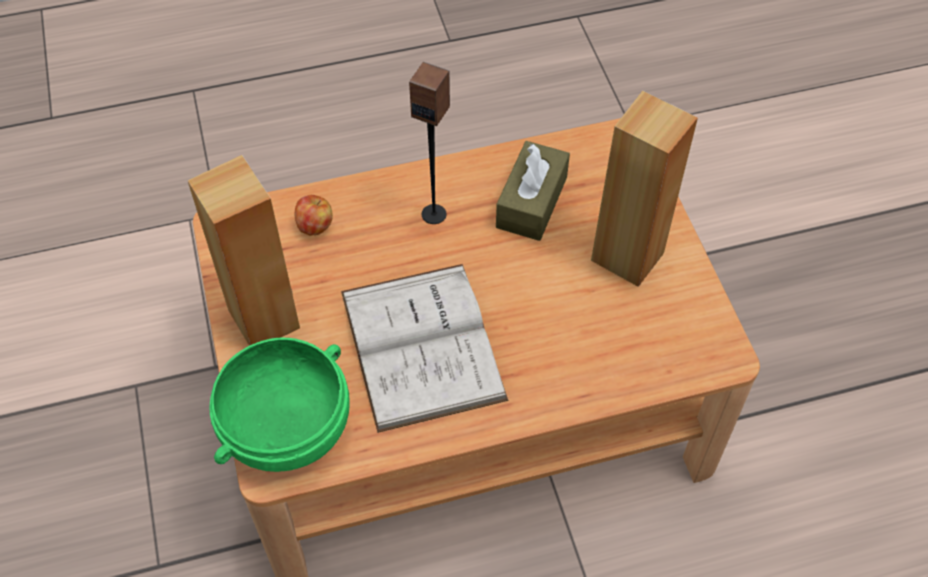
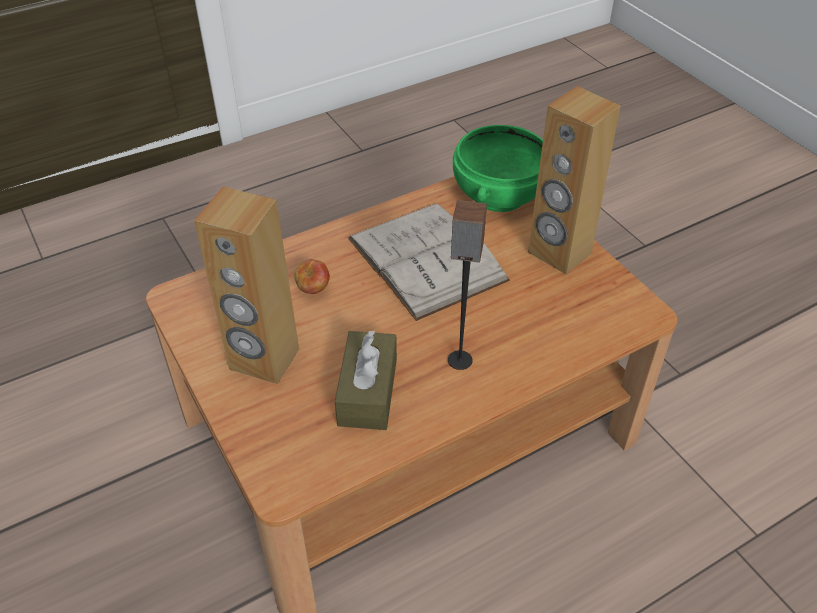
camera: 165 degrees right, 10 degrees down
(315, 226) = (563, 327): apple -> apple (314, 289)

